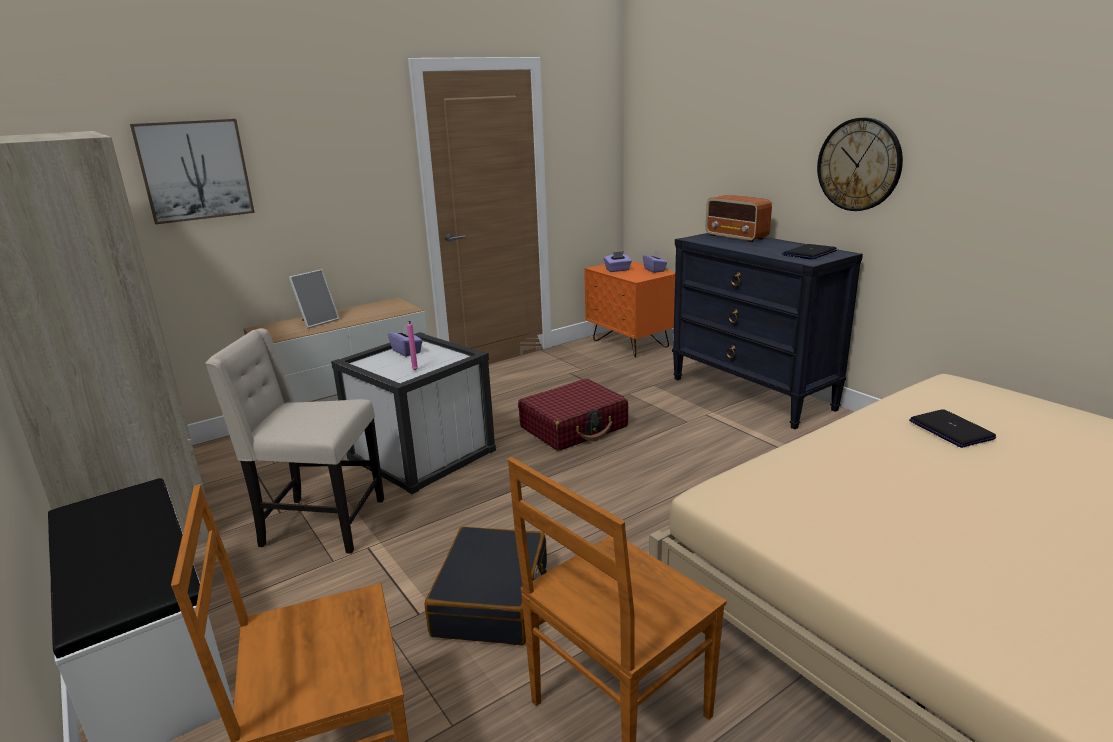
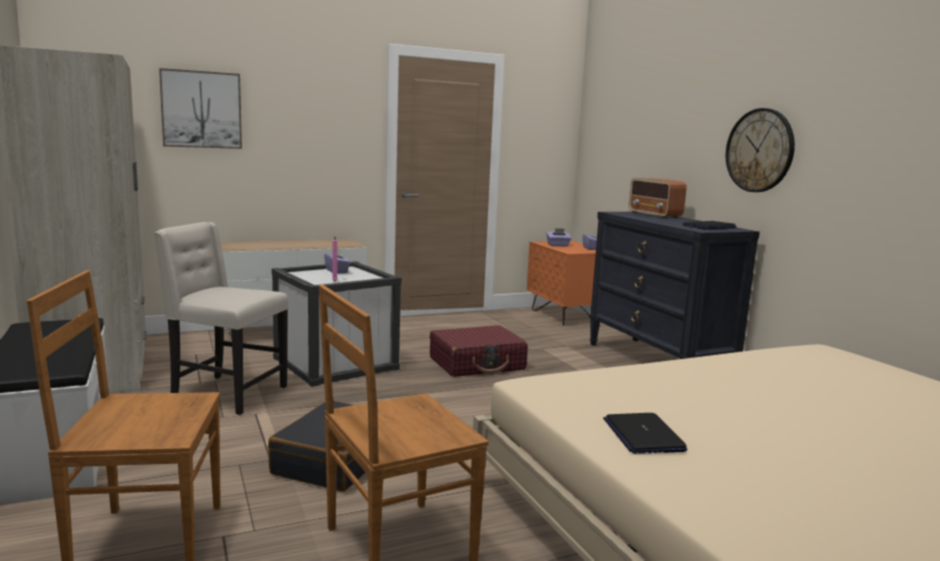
camera: 10 degrees right, 10 degrees down
(317, 321) = (276, 244): picture frame -> none
(950, 430) = (788, 375): laptop -> laptop (643, 435)

